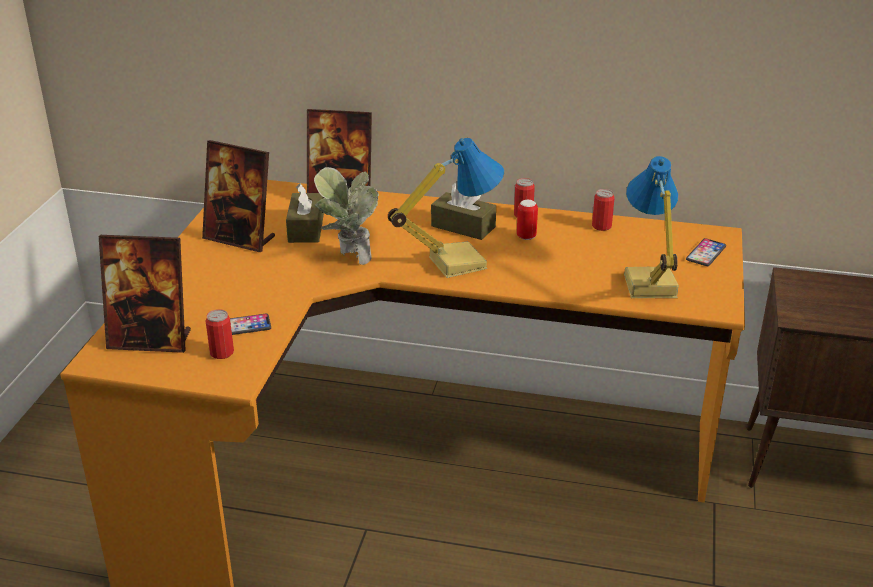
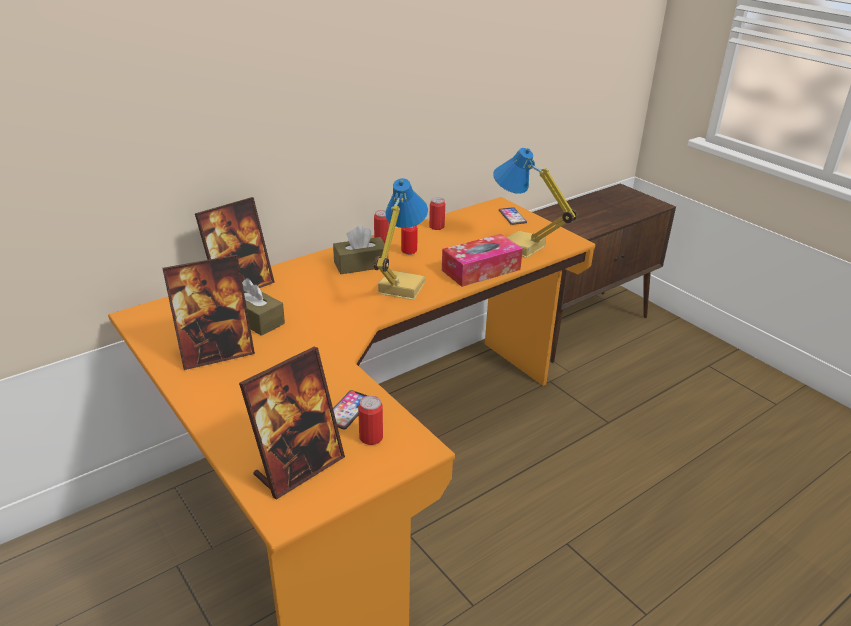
camera: 50 degrees left, 0 degrees up
(348, 258) = (327, 322): potted plant -> none
(560, 285) = (481, 270): none -> tissue box

